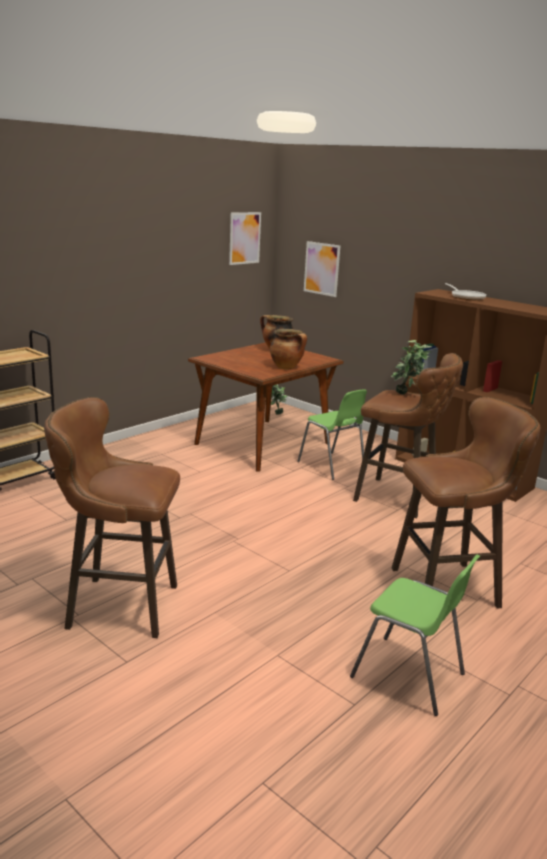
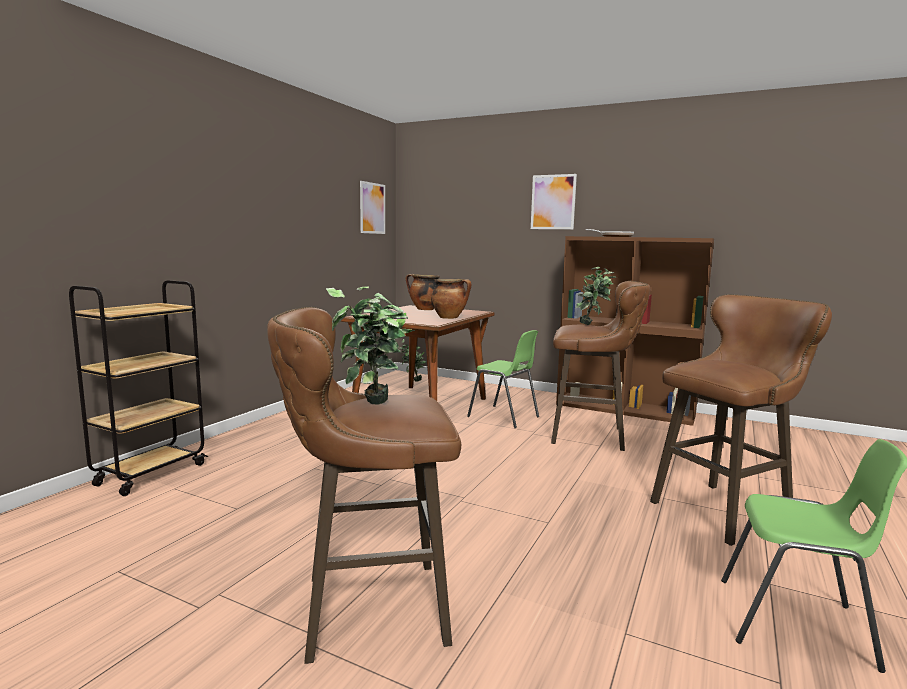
camera: 15 degrees left, 10 degrees down
(115, 476) = (372, 406): none -> potted plant
(321, 268) = (449, 234): picture -> picture (553, 202)

